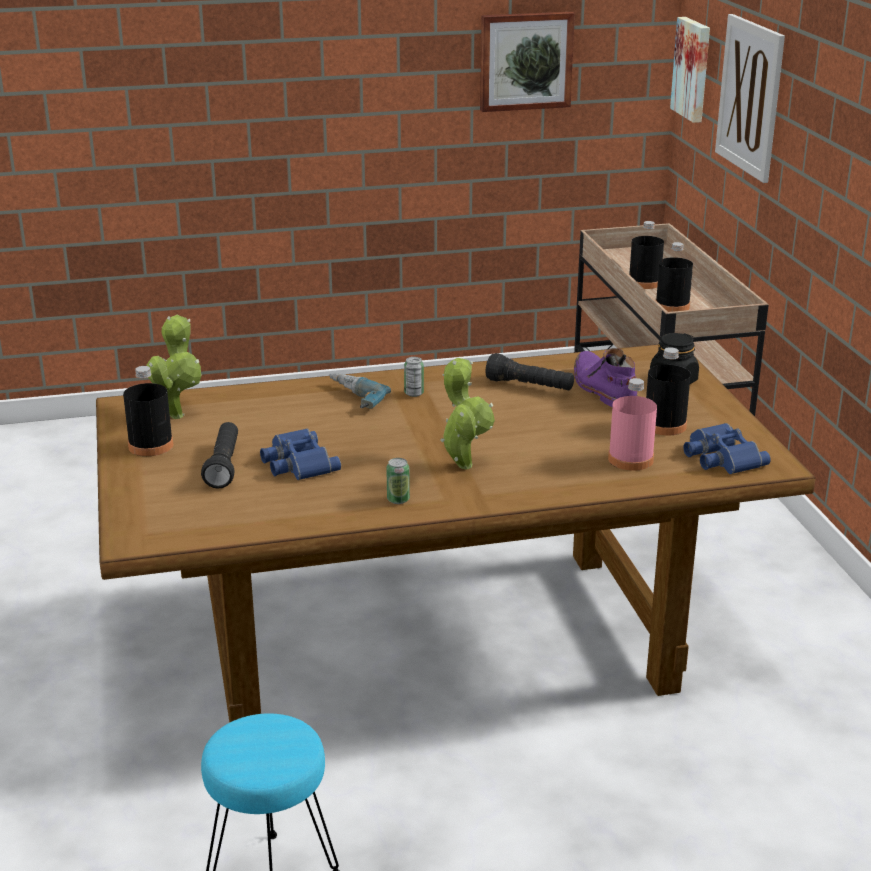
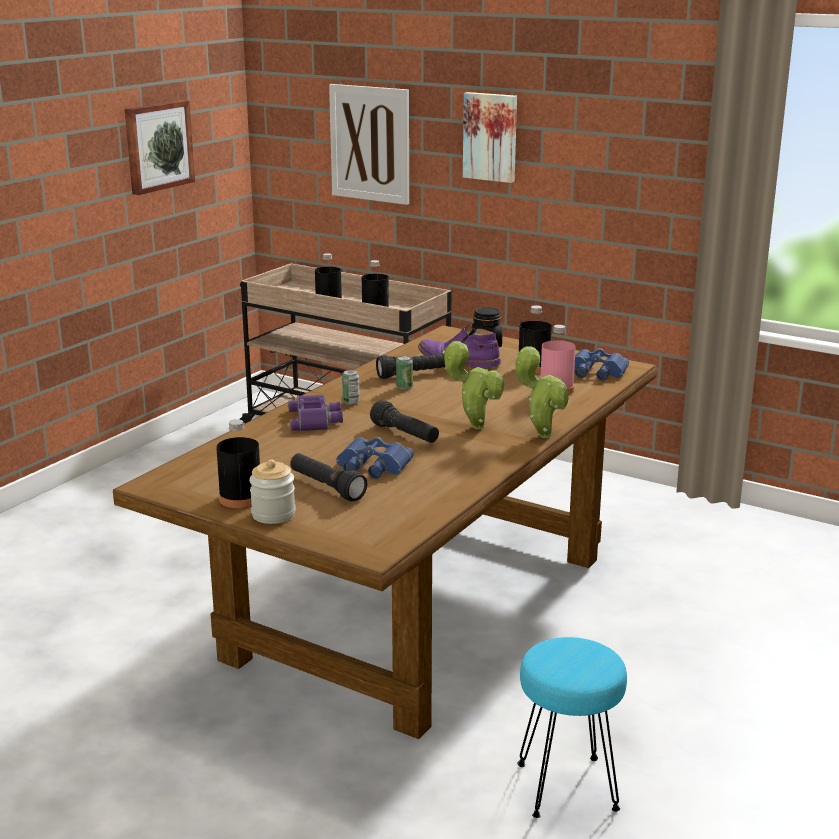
camera: 45 degrees left, 5 degrees down
(141, 471) = (273, 514): none -> jar
(177, 414) = (210, 473): potted plant -> potted plant (541, 434)
(350, 398) = (316, 420): power drill -> purple binoculars
(387, 445) = (405, 435): none -> black flashlight
(398, 500) = (483, 459): can -> can (404, 387)
(693, 69) = (281, 136): picture -> picture (491, 136)

